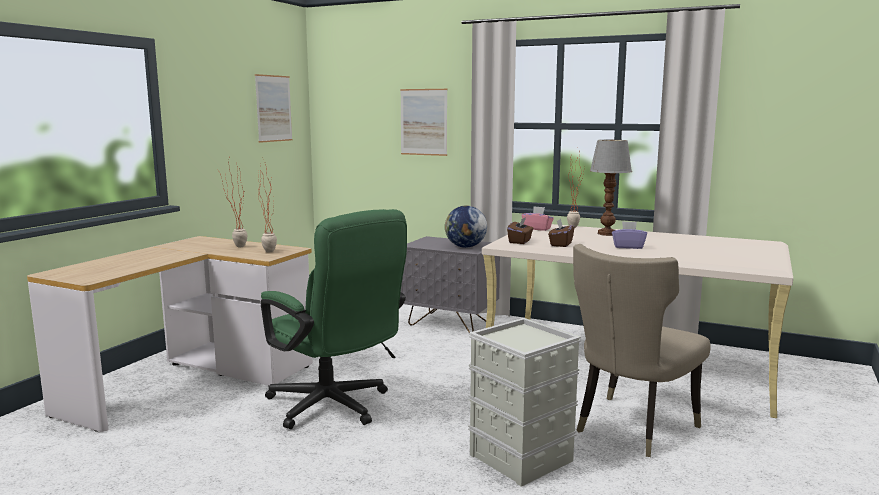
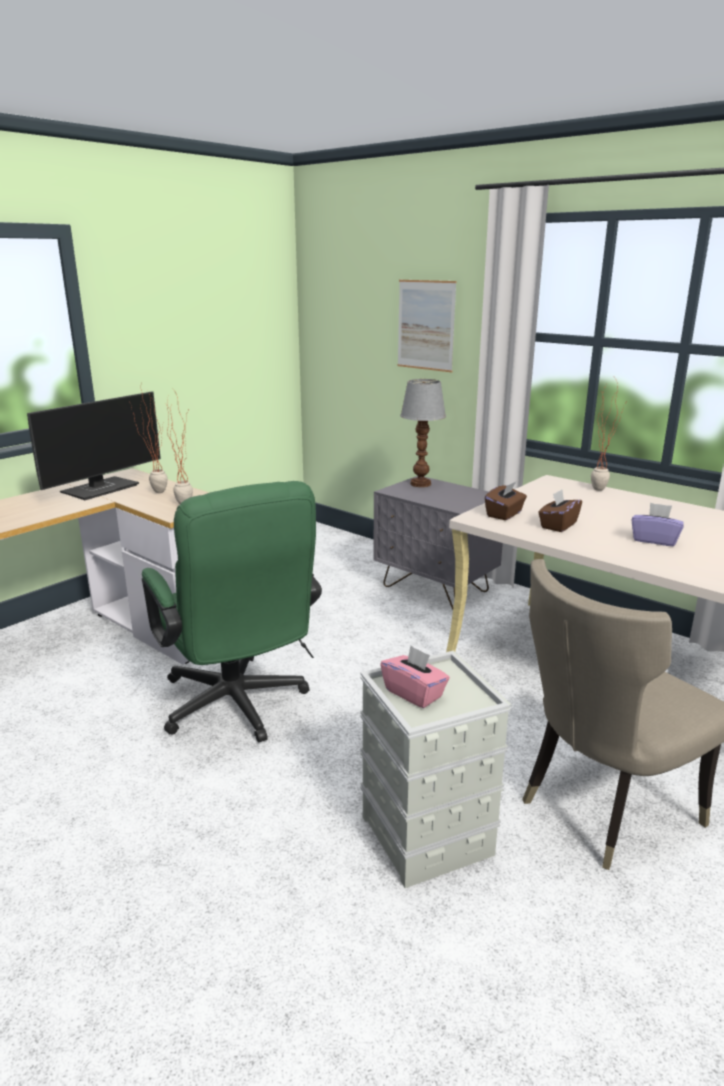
camera: 15 degrees right, 10 degrees up
(187, 247) = (101, 488): none -> monitor
(273, 108) = (245, 303): picture -> none
(465, 247) = (455, 499): globe -> none
(537, 228) = (545, 489): pink tissue box -> pink tissue box (414, 693)
(608, 234) = (641, 507): table lamp -> table lamp (421, 484)

